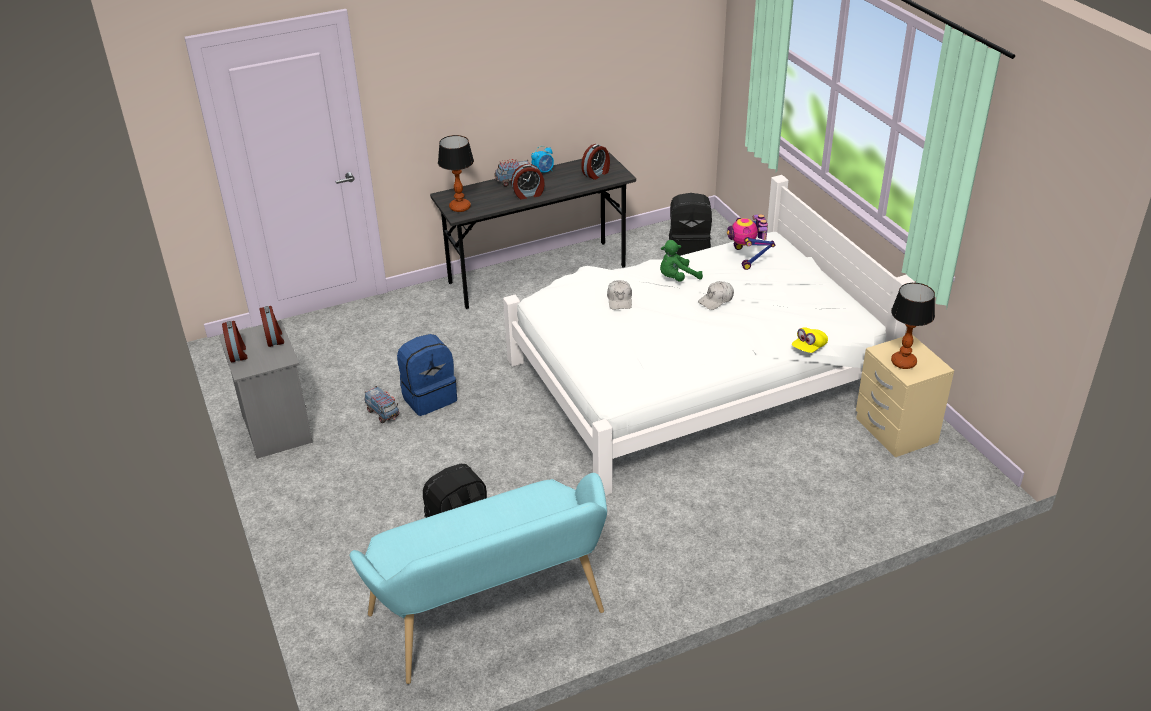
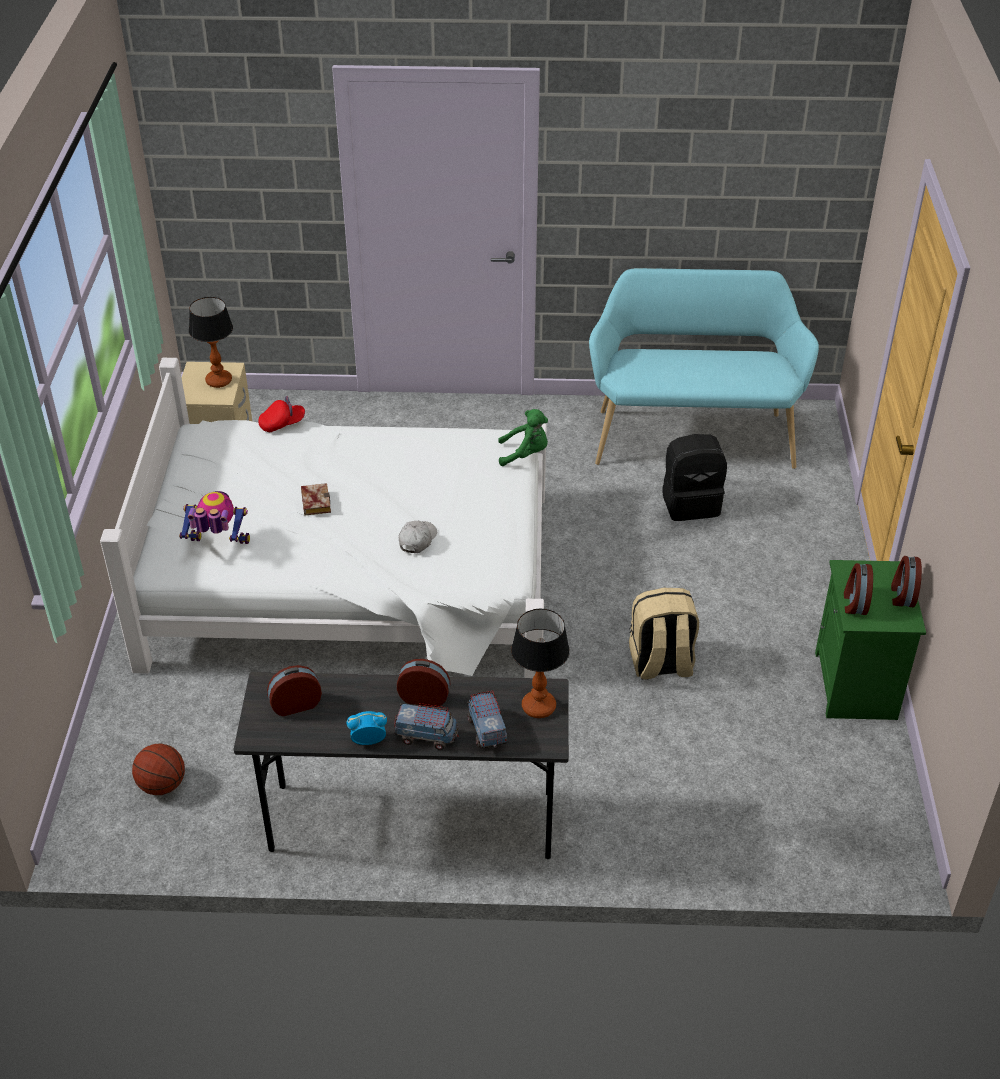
camera: 155 degrees left, 5 degrees up
(275, 429) = (857, 686): grey nightstand -> green nightstand
(383, 413) = (722, 661): toy truck -> toy truck (487, 731)
(429, 397) = (660, 664): blue backpack -> beige backpack
(677, 278) = (325, 550): green plush toy -> green plush toy (525, 454)
(689, 248) = (162, 785): black backpack -> basketball
(716, 300) = (314, 502): white cap -> book
(748, 257) = (218, 546): toy robot -> toy robot turned 105 degrees counterclockwise
(809, 347) = (282, 424): yellow cap -> red cap

